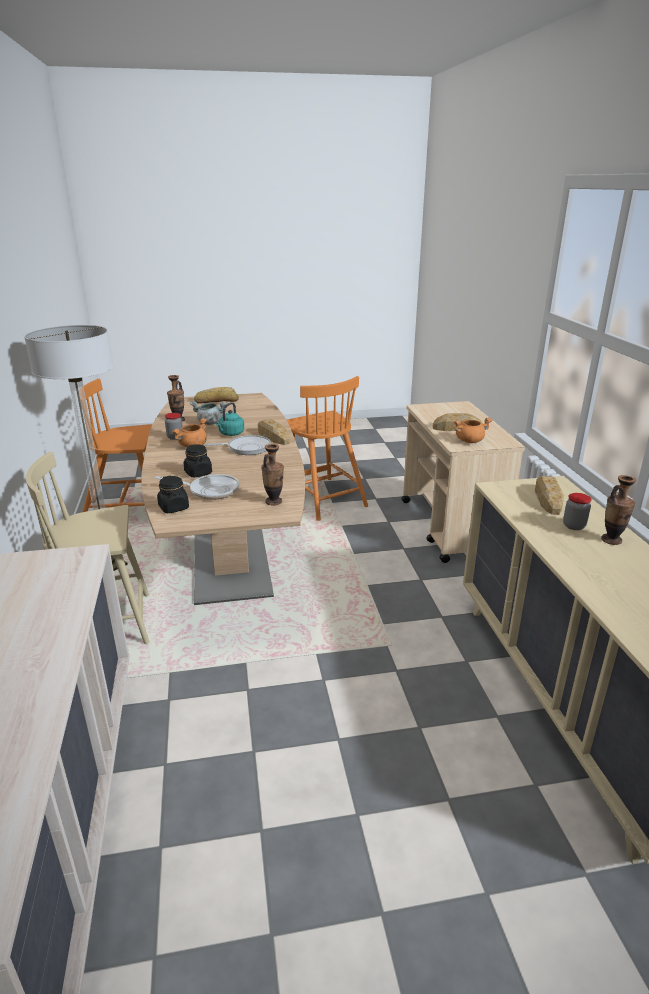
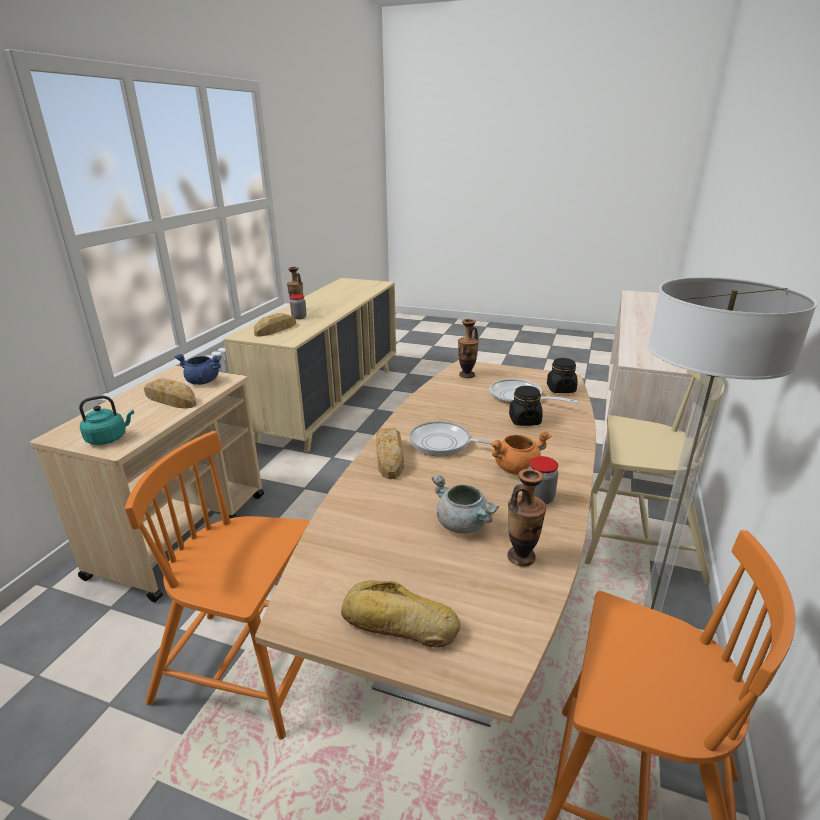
camera: 150 degrees left, 0 degrees up
(230, 434) = (445, 480): turquoise kettle -> turquoise kettle (109, 438)
(322, 498) = (246, 670): orange chair -> orange chair turned 75 degrees counterclockwise
(469, 441) = (202, 381): orange cooking pot -> blue cooking pot

